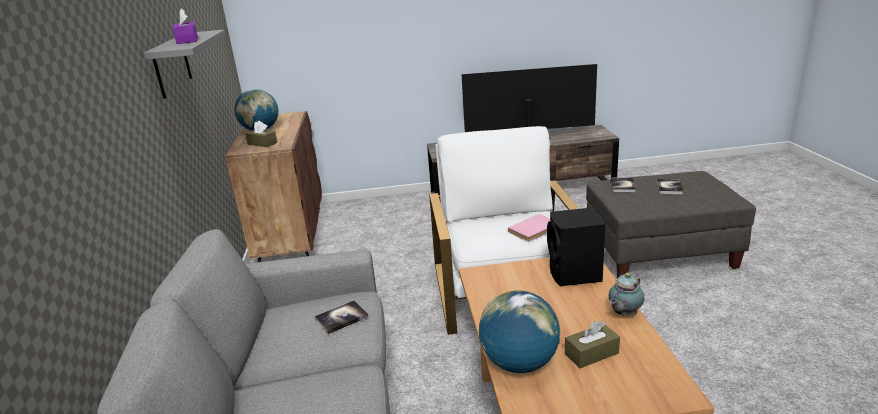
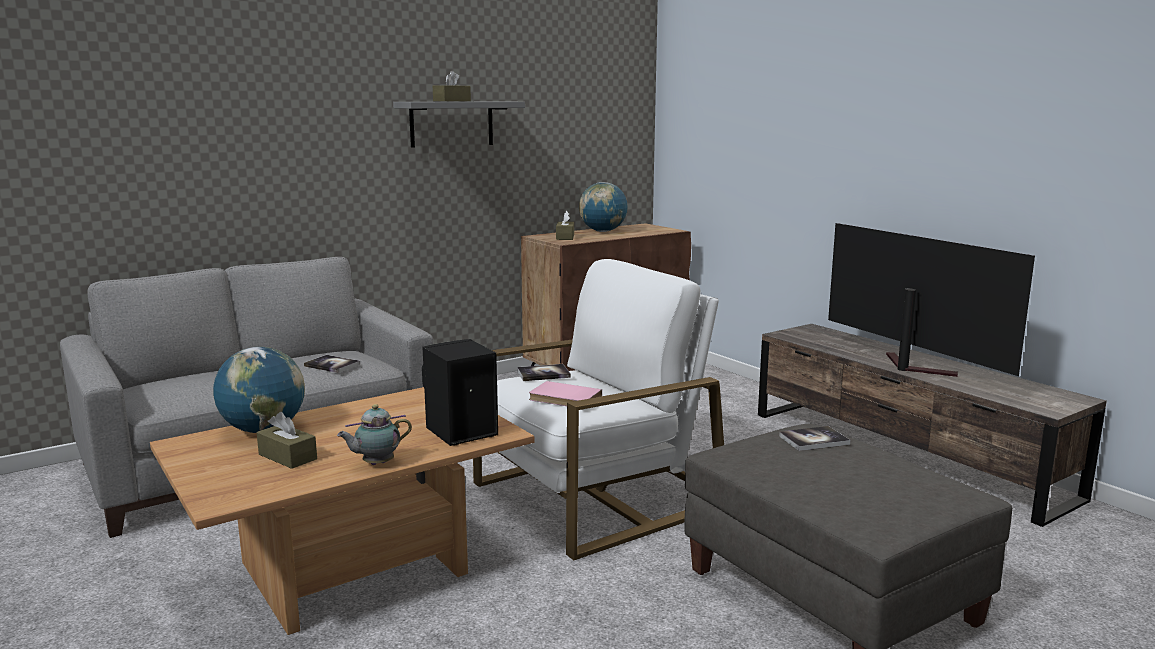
camera: 60 degrees right, 10 degrees down
(187, 40) = (452, 101): purple tissue box -> brown tissue box
(623, 314) = (376, 464): teapot -> teapot turned 45 degrees counterclockwise
(669, 187) = (852, 472): book -> book (543, 374)

